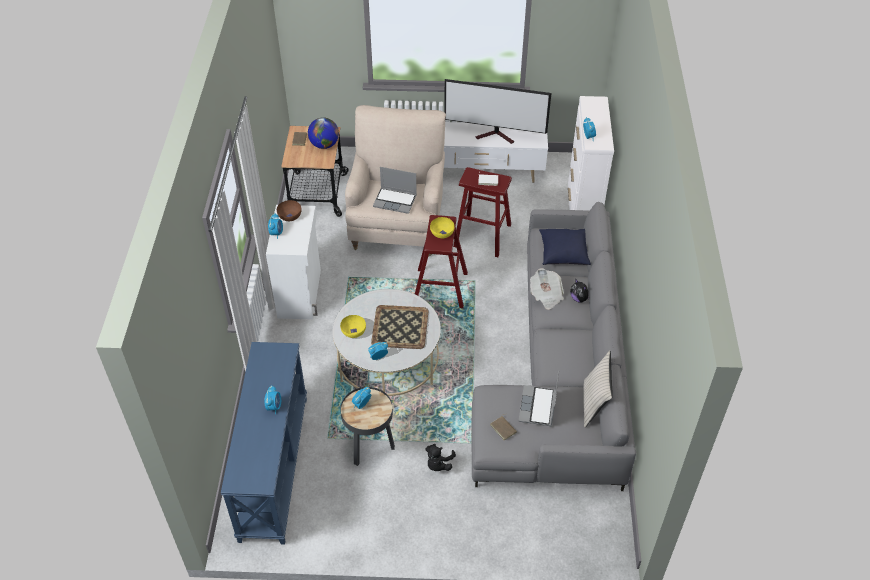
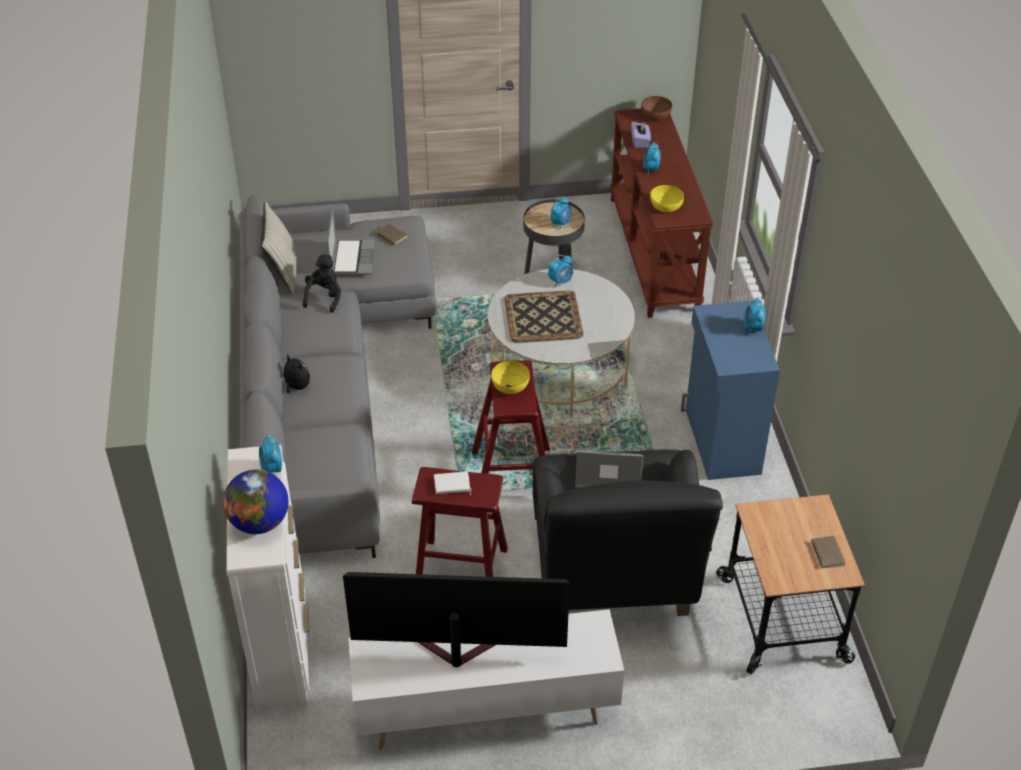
camera: 170 degrees right, 5 degrees down
(268, 444) = (640, 142): none -> purple tissue box
(273, 466) = (655, 253): blue console table -> brown console table
(289, 216) = (747, 354): brown bowl -> brown bowl (655, 116)
(300, 293) = (721, 441): white cabinet -> blue cabinet
(324, 145) = (775, 549): globe -> globe (259, 523)
(353, 332) = (603, 304): yellow bowl -> yellow bowl (666, 207)
(397, 224) = (613, 577): beige armchair -> black armchair
(438, 464) = (467, 276): black plush toy -> black plush toy (324, 297)
(546, 295) = (345, 383): newspaper -> none
(563, 254) = (319, 449): blue pillow -> none

